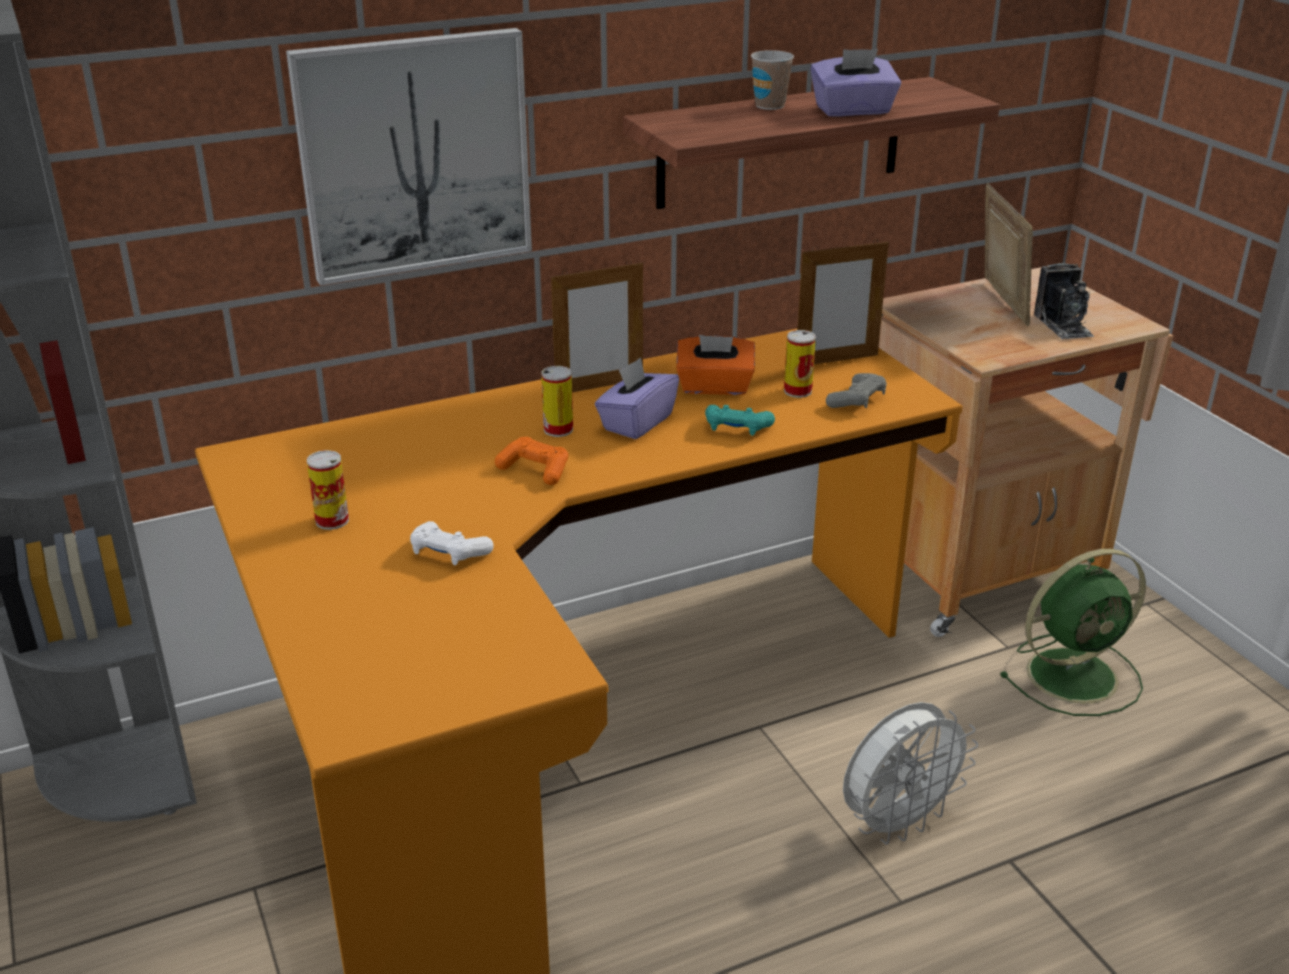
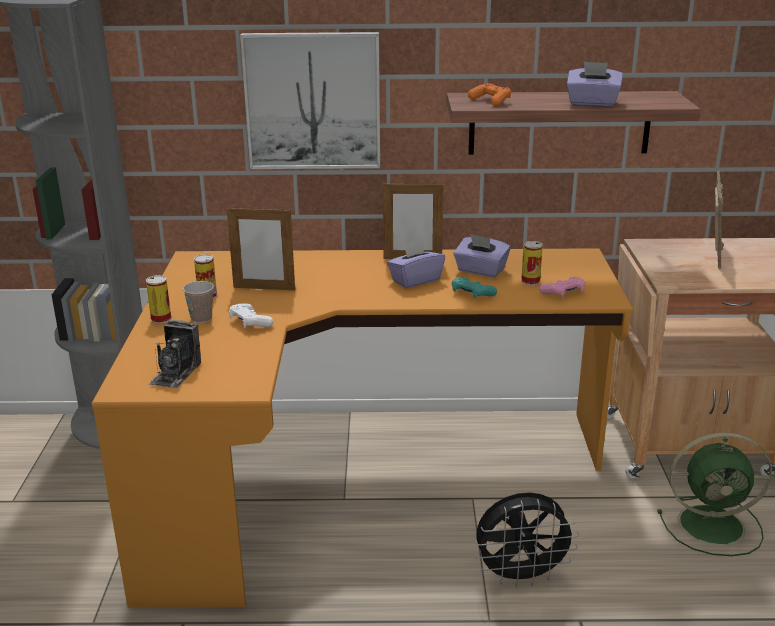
camera: 25 degrees right, 5 degrees down
(535, 470) = (334, 293): orange game controller -> orange game controller (490, 101)
(558, 429) = (367, 276): can -> can (161, 319)
(714, 387) = (480, 270): orange tissue box -> purple tissue box
(770, 106) = (543, 96): cup -> cup (201, 318)
(836, 360) = (573, 269): picture frame -> picture frame (264, 288)
(857, 400) = (563, 293): grey game controller -> pink game controller
(898, 823) = (521, 576): white fan -> black fan
(1063, 325) = (746, 273): camera -> camera (176, 373)

